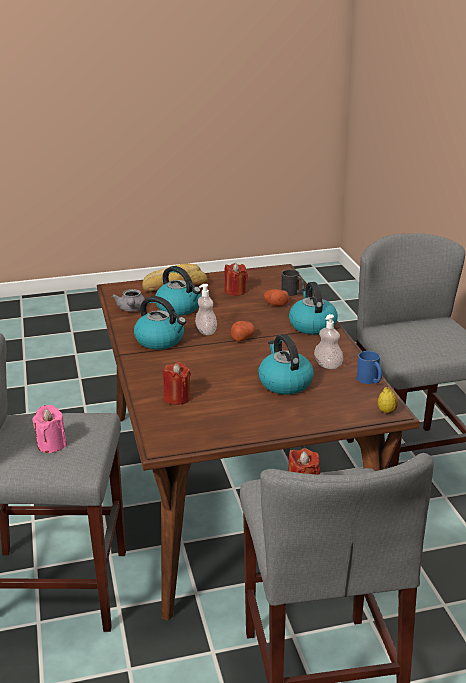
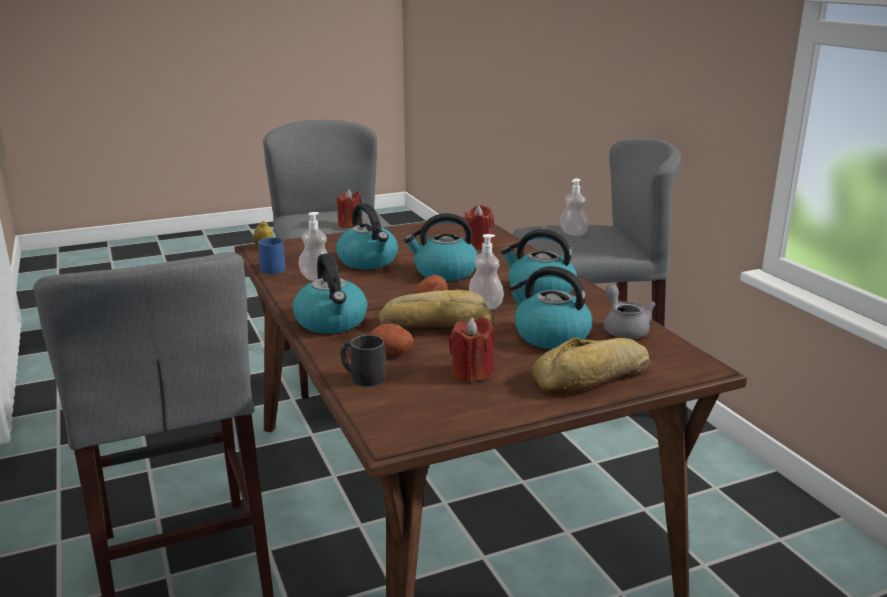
camera: 170 degrees right, 5 degrees down
(51, 444) = (573, 233): pink candle -> soap dispenser
(223, 364) = (444, 272): none -> kettle
(244, 319) = (437, 324): none -> bread

